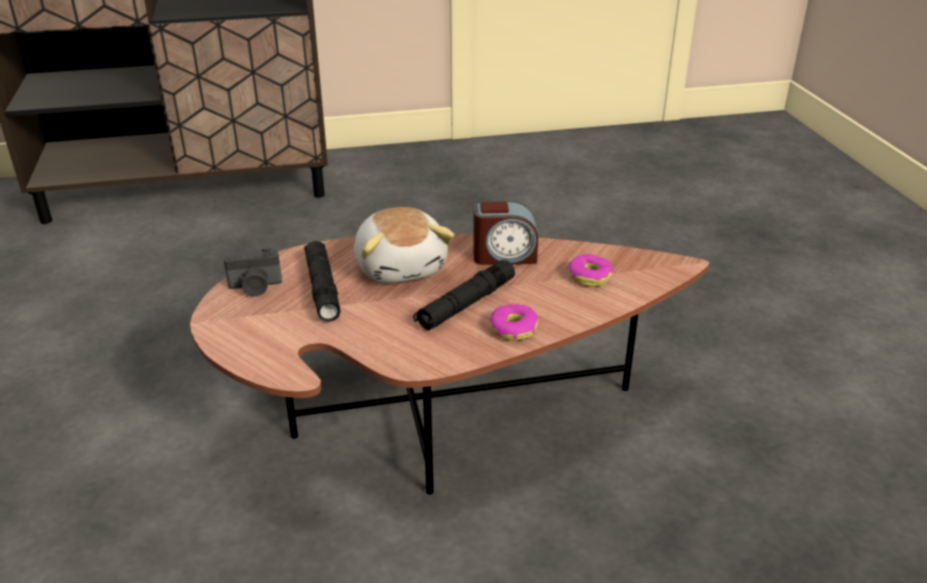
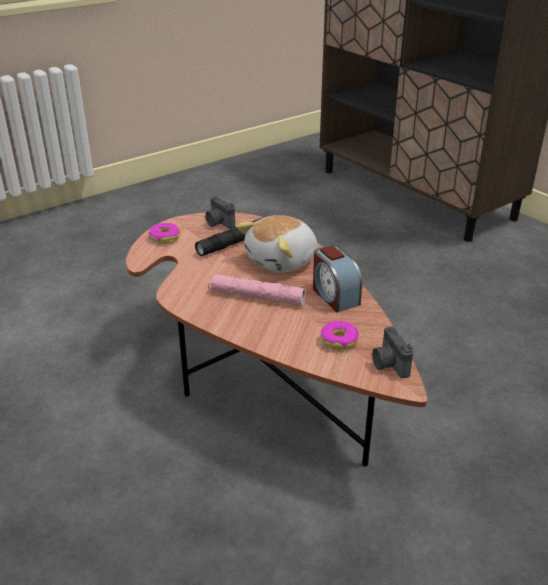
camera: 65 degrees right, 0 degrees up
(466, 304) = (256, 297): black flashlight -> pink flashlight
(513, 329) = (239, 322): donut -> donut (165, 238)
(645, 262) = (389, 364): none -> camera

